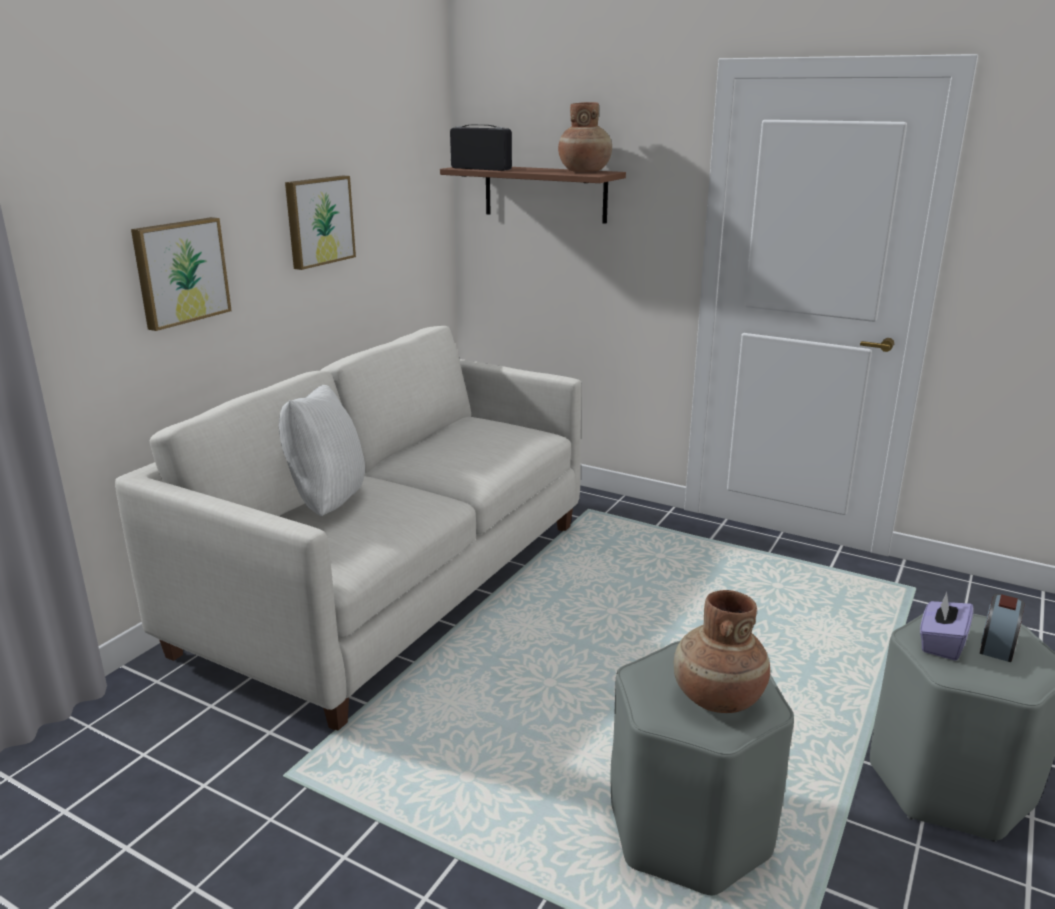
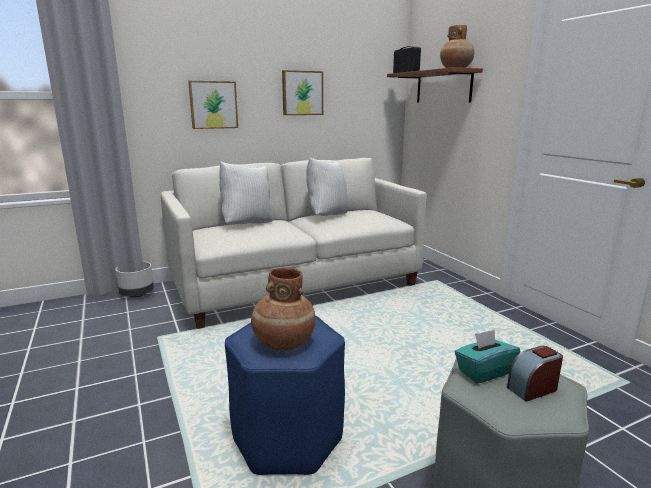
camera: 35 degrees right, 5 degrees down
(107, 710) = (137, 294): none -> grey planter
(429, 449) = (326, 216): none -> white pillow
(689, 830) = (288, 438): grey stool -> blue stool
(941, 643) = (484, 372): purple tissue box -> turquoise tissue box

